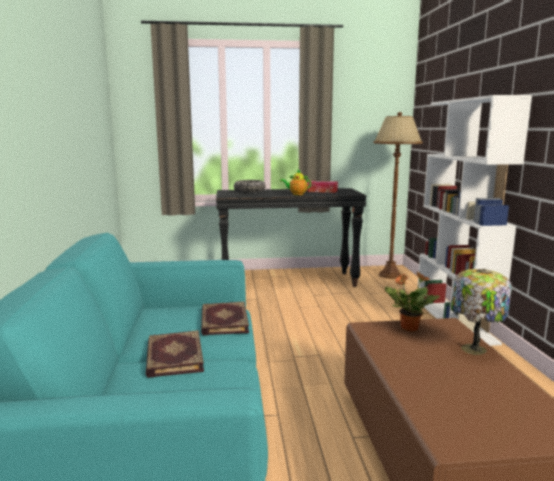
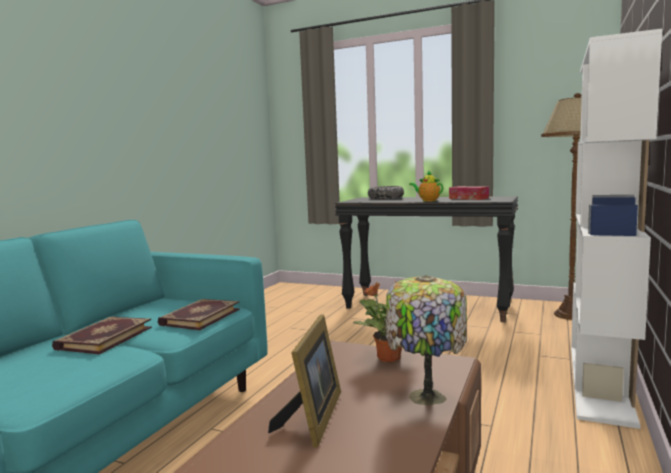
camera: 30 degrees right, 5 degrees down
(438, 379) = (313, 418): none -> picture frame

